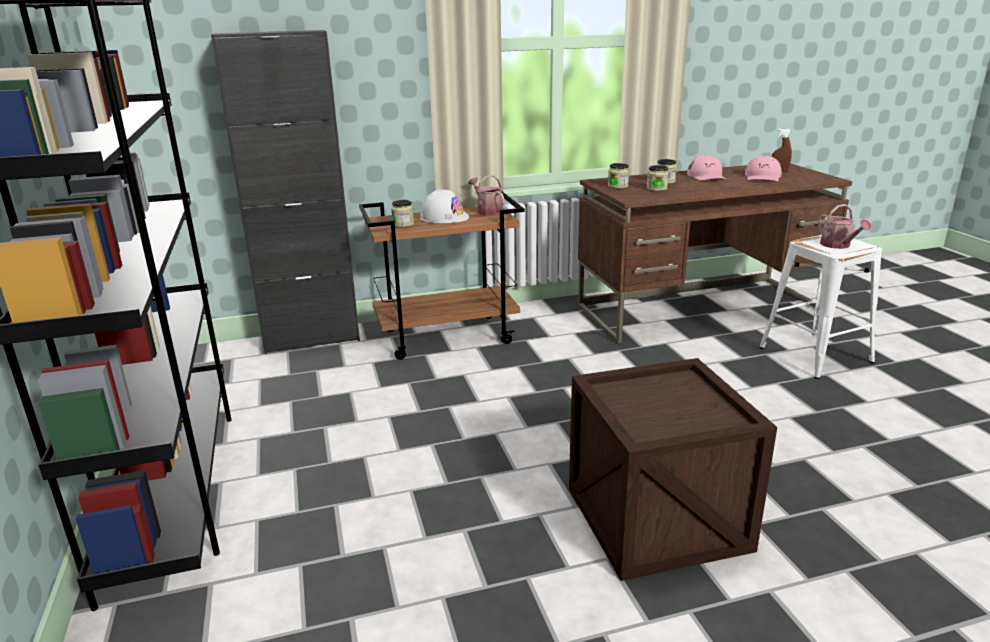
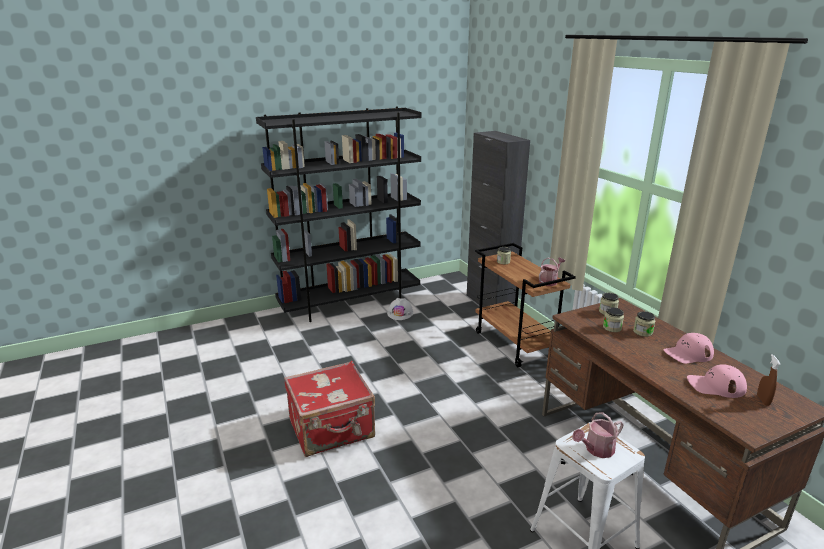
camera: 80 degrees right, 0 degrees up
(444, 217) = (525, 270): white hard hat -> white hard hat (400, 313)
(656, 518) = (332, 429): crate -> red suitcase

